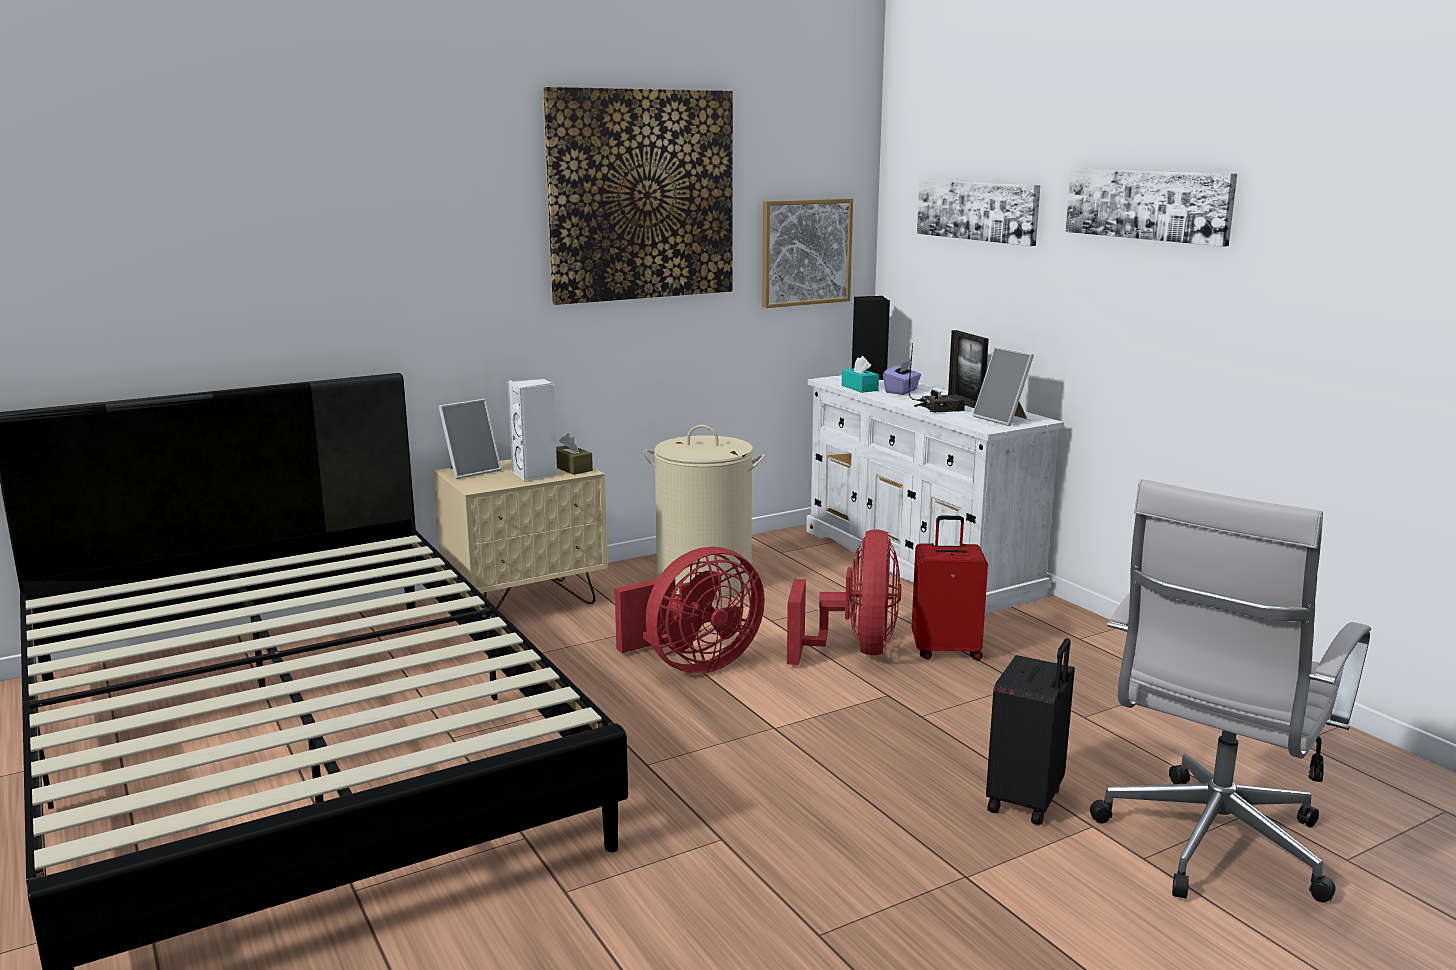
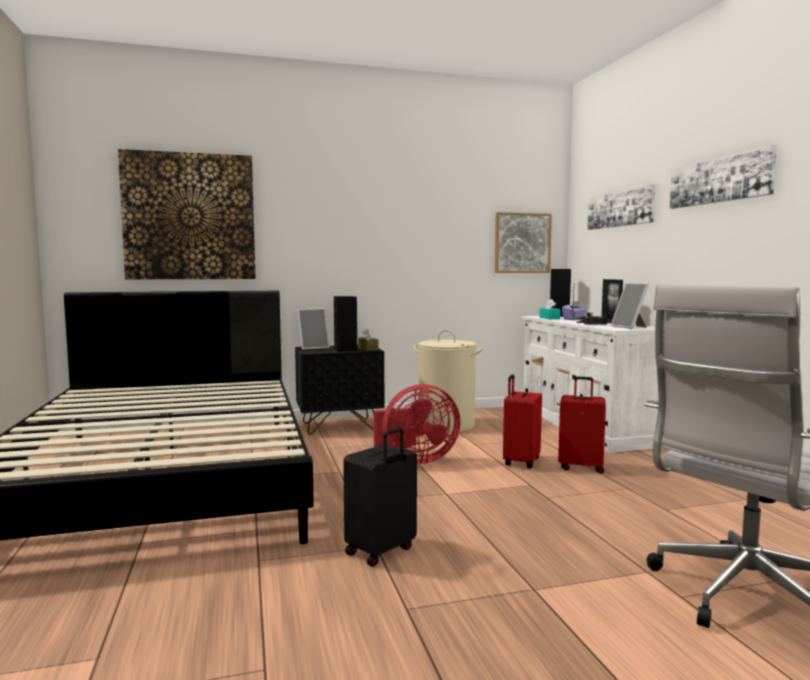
camera: 15 degrees right, 10 degrees down
(526, 602) = (339, 426): beige nightstand -> black nightstand
(535, 475) = (345, 350): white speaker -> black speaker
(641, 195) = (422, 205): picture -> picture (189, 217)
(855, 650) = (520, 462): red fan -> red suitcase
(1027, 801) = (602, 551): black suitcase -> black suitcase (381, 551)

